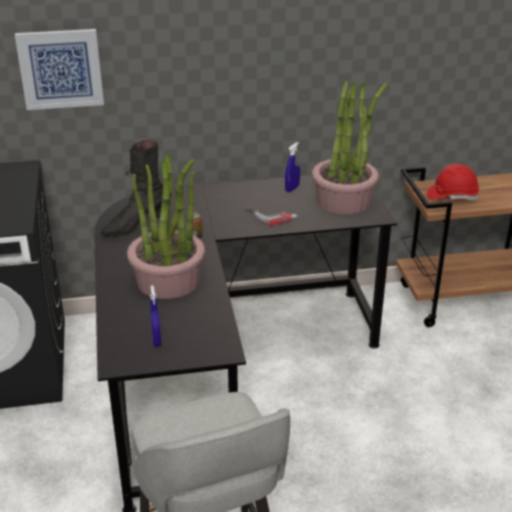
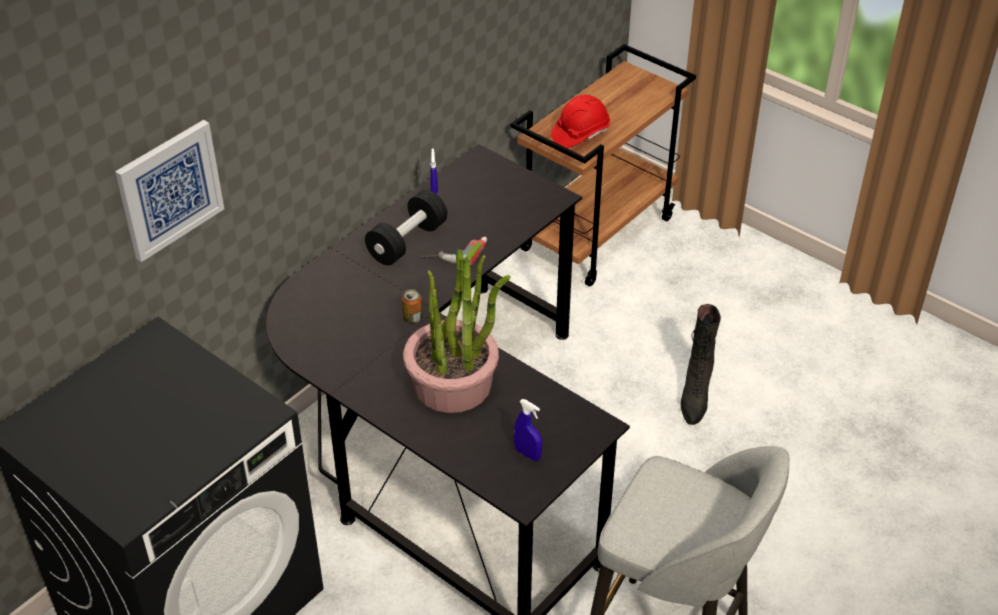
camera: 40 degrees left, 10 degrees up
(135, 225) = (330, 339): black boot -> black boot (695, 396)
(248, 199) = (407, 242): none -> black dumbbell
(344, 200) = (502, 193): potted plant -> none

